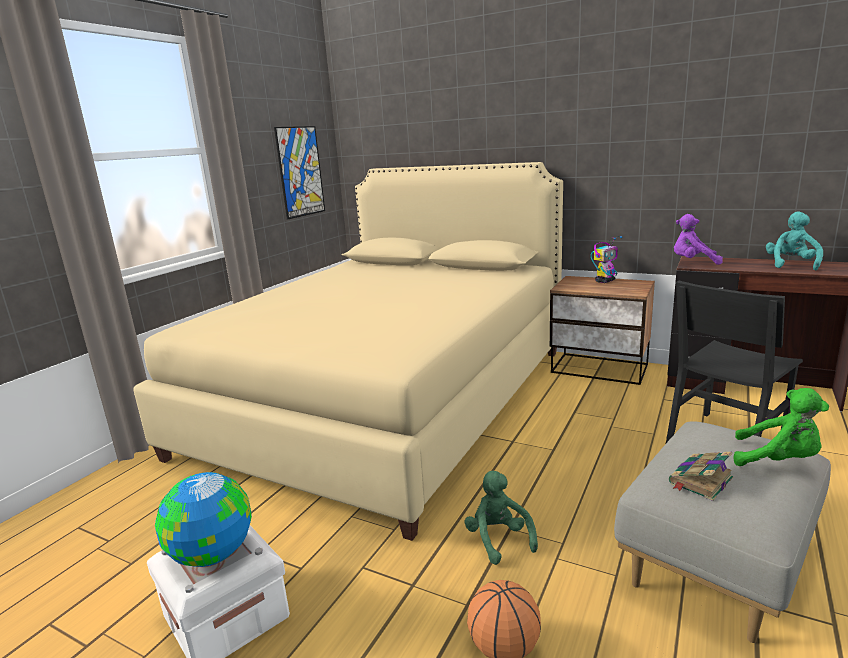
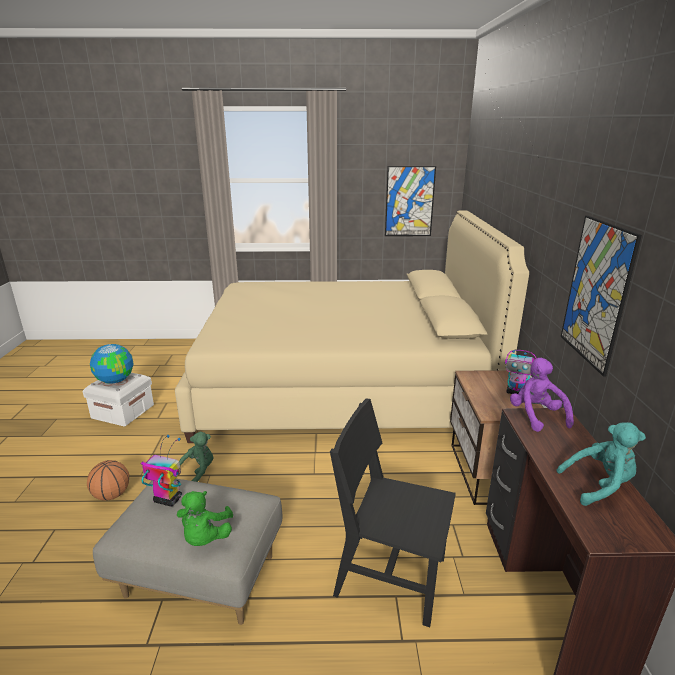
camera: 60 degrees right, 5 degrees up
(680, 159) = (596, 293): none -> picture
(700, 481) = (167, 499): book -> toy robot

